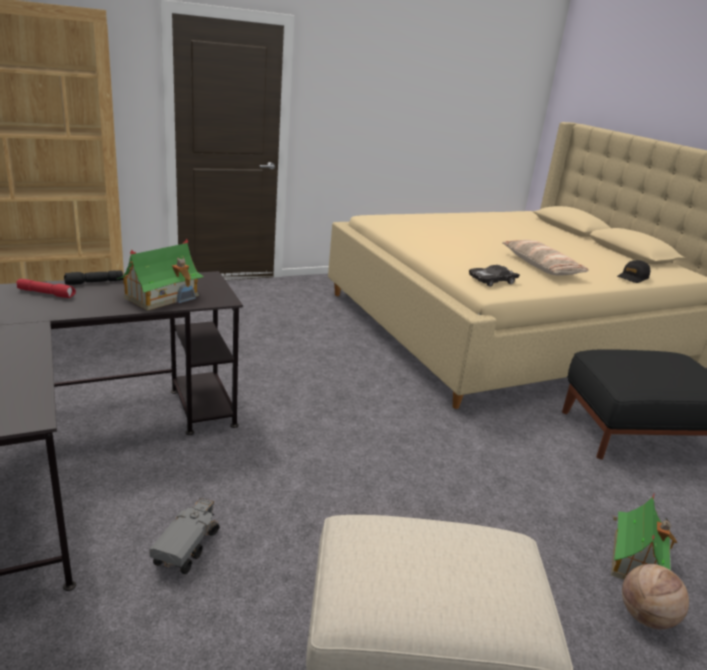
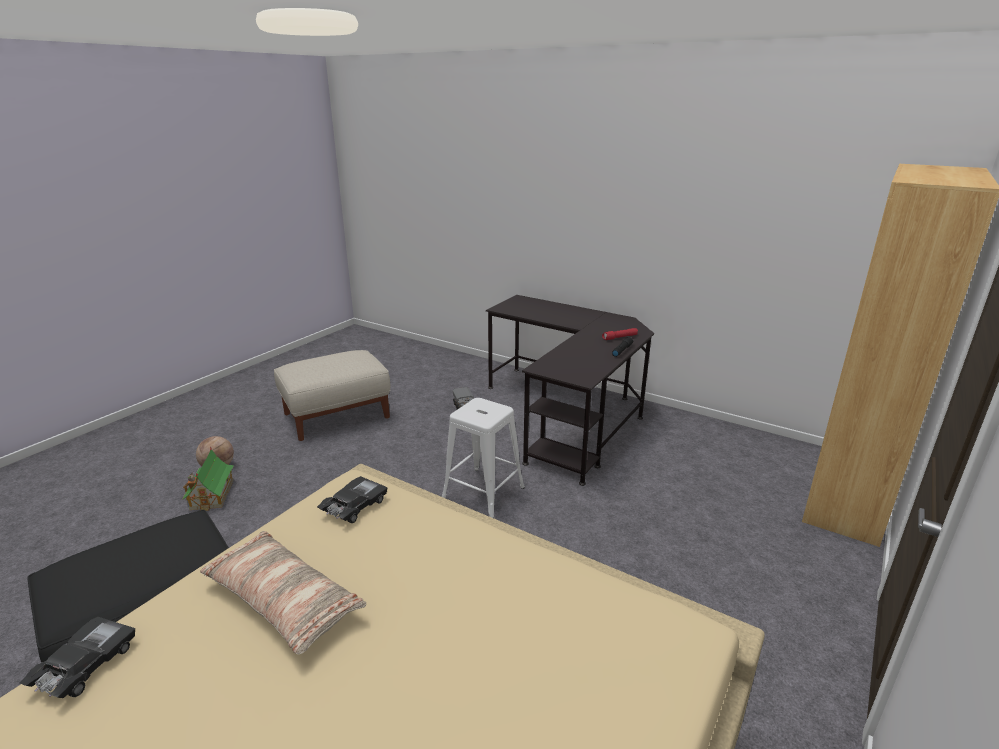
camera: 150 degrees right, 0 degrees up
(162, 296) = (571, 357): toy house -> none
(312, 419) = (483, 492): none -> white stool
(632, 277) = (85, 665): black cap -> black toy car

